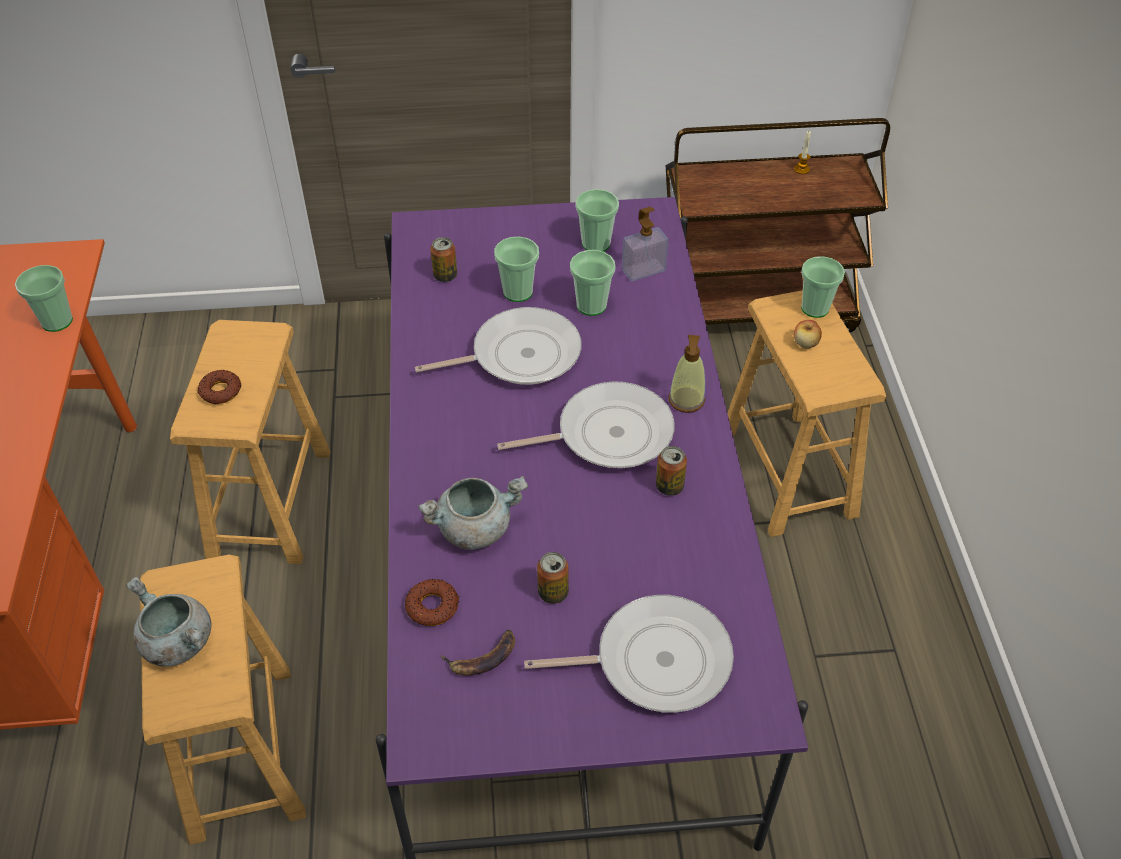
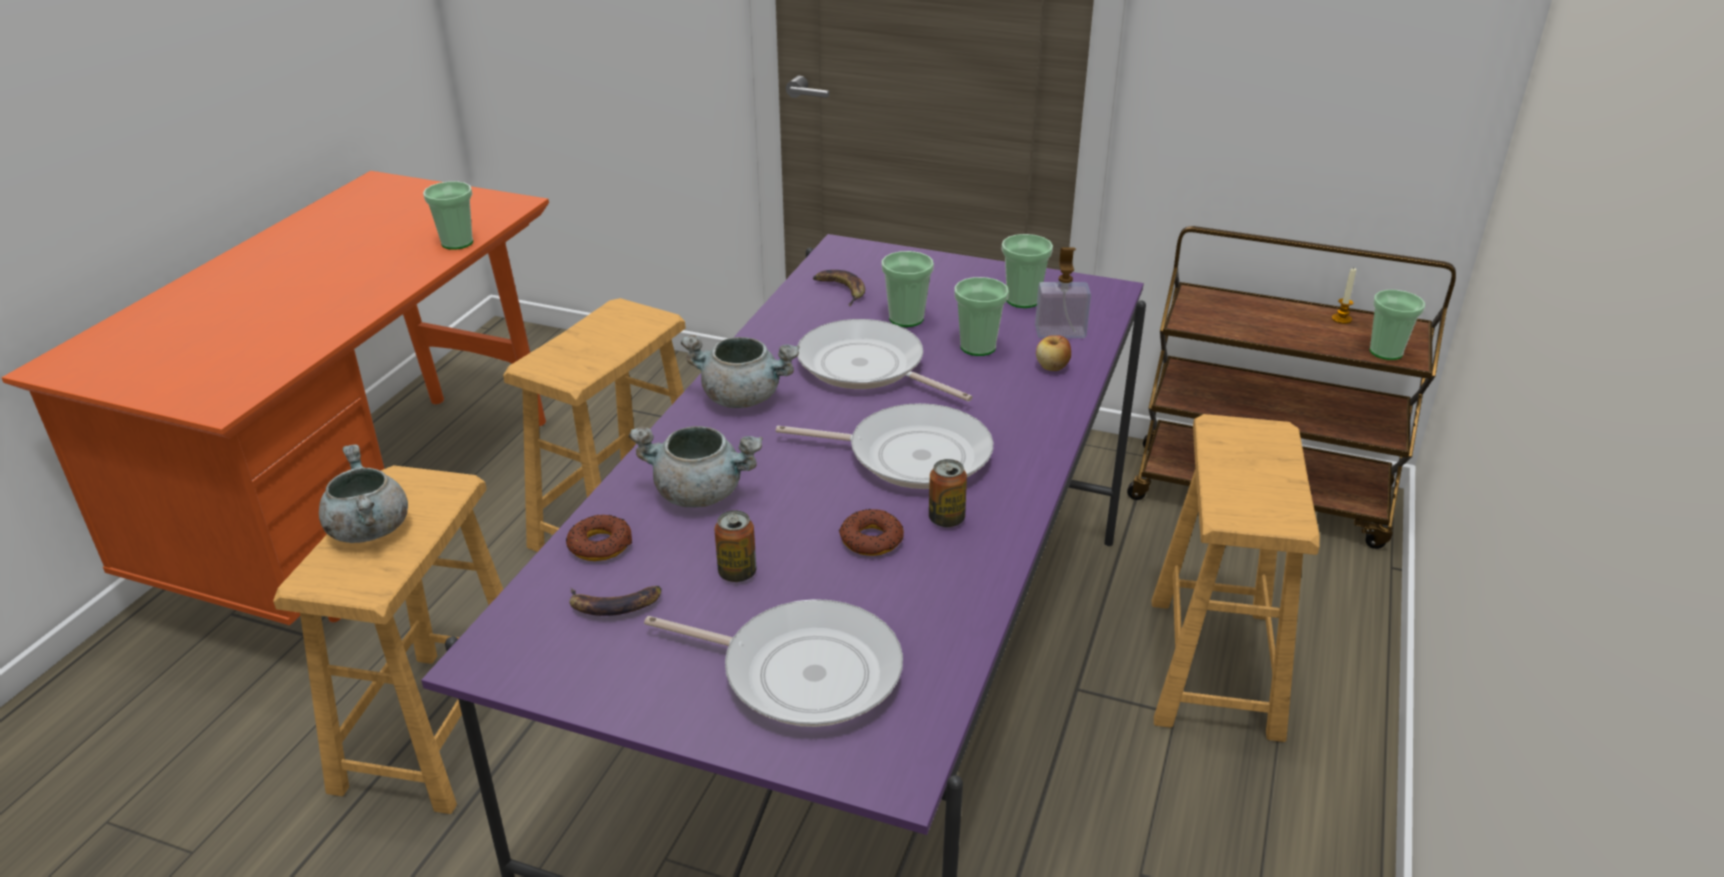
camera: 25 degrees right, 15 degrees down
(220, 391) = (575, 350): donut -> donut (871, 540)
(443, 419) = (743, 397): none -> grey cooking pot
(445, 276) = (840, 290): can -> banana
(519, 355) = (866, 367): frying pan -> frying pan turned 150 degrees counterclockwise
(686, 400) = (1026, 450): soap dispenser -> none
(805, 343) = (1240, 468): apple -> apple (1052, 367)
(815, 308) = (1274, 439): cup -> cup (1386, 352)

